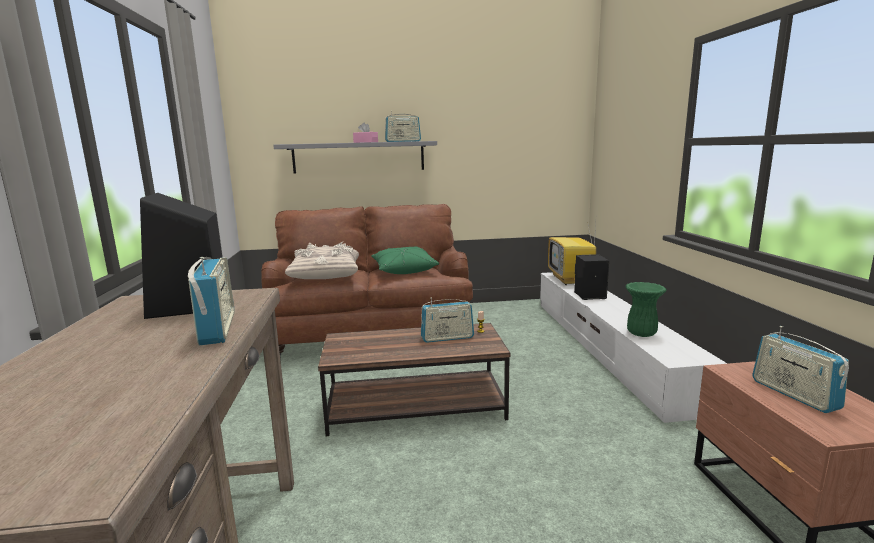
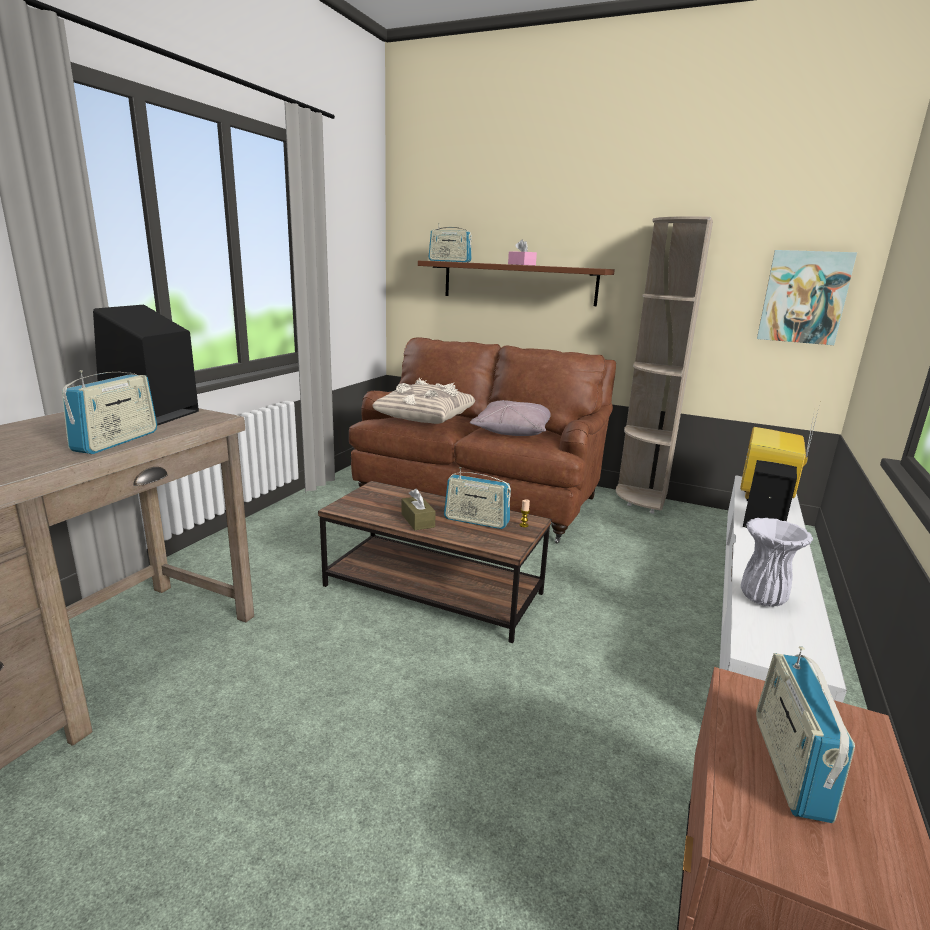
camera: 30 degrees right, 5 degrees up
(359, 157) = (518, 283): grey shelf -> brown shelf
(403, 141) = (569, 266): radio -> radio (449, 261)
(403, 270) = (513, 430): green pillow -> purple pillow
(407, 349) = (417, 520): none -> brown tissue box
(481, 308) = (640, 503): none -> beige bookcase
(555, 151) = (804, 297): none -> picture
(640, 333) = (761, 598): green vase -> white vase

